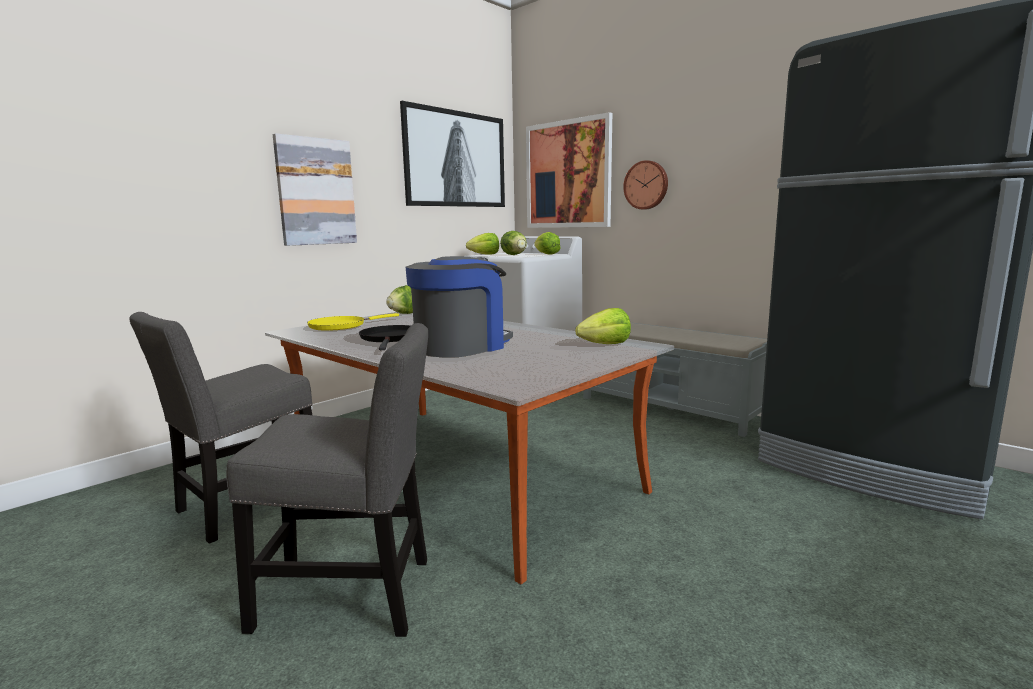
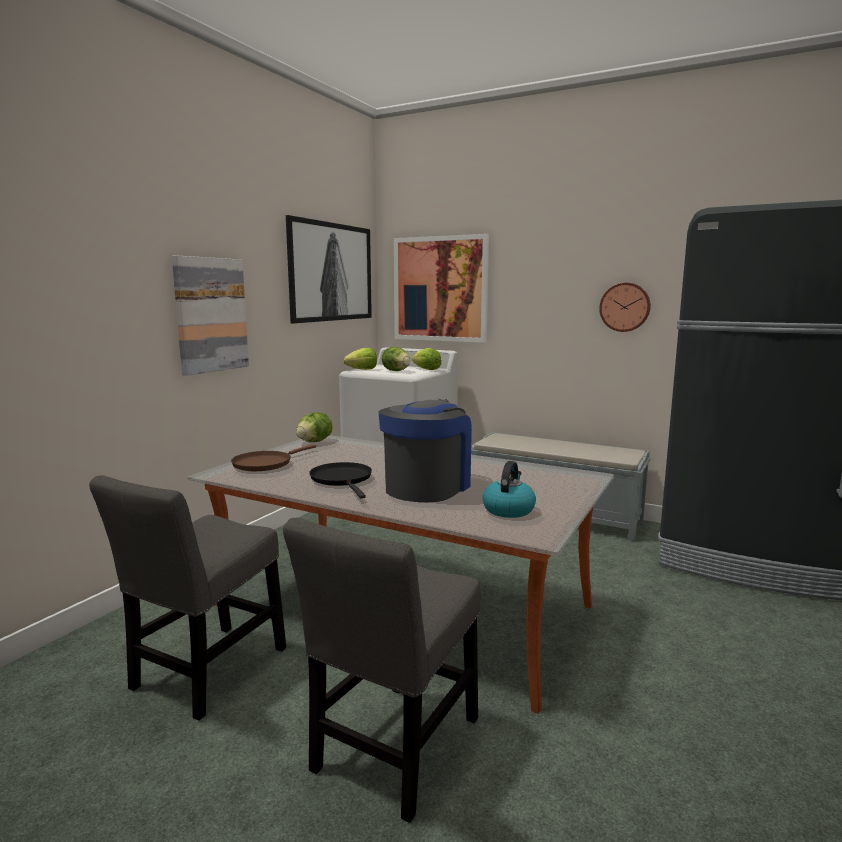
camera: 15 degrees left, 0 degrees up
(341, 326) = (265, 463): yellow frying pan -> brown frying pan
(353, 595) = (394, 751): grey chair -> grey chair turned 135 degrees clockwise
(515, 366) = (508, 509): none -> kettle
(606, 344) = (556, 476): lettuce -> none
(646, 185) = (524, 305): wall clock -> wall clock (625, 307)

